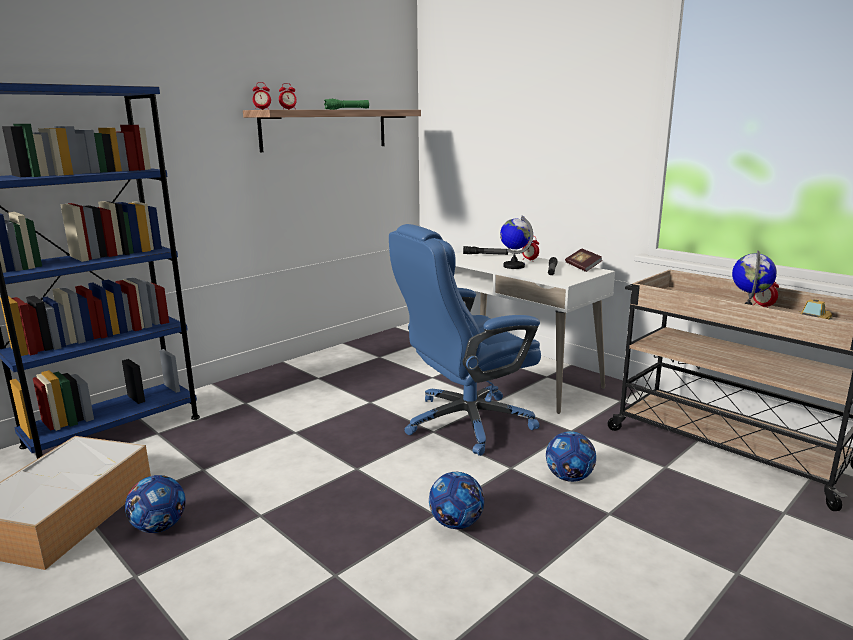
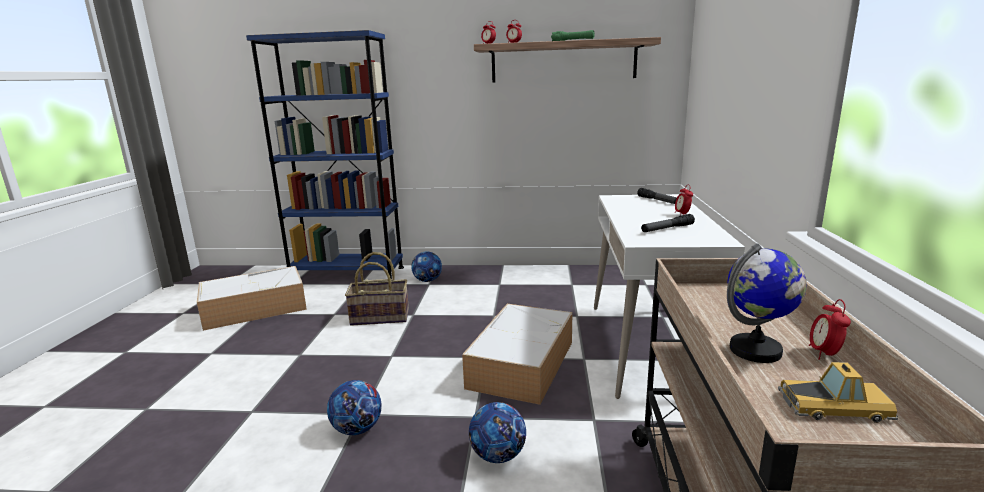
camera: 50 degrees right, 0 degrees up
(159, 527) = (262, 335): football -> football (427, 280)
(265, 448) = (380, 317): none -> basket
(465, 423) = (522, 363): blue office chair -> storage box
(514, 266) = (644, 216): globe -> none
(582, 267) = (716, 234): book -> none

